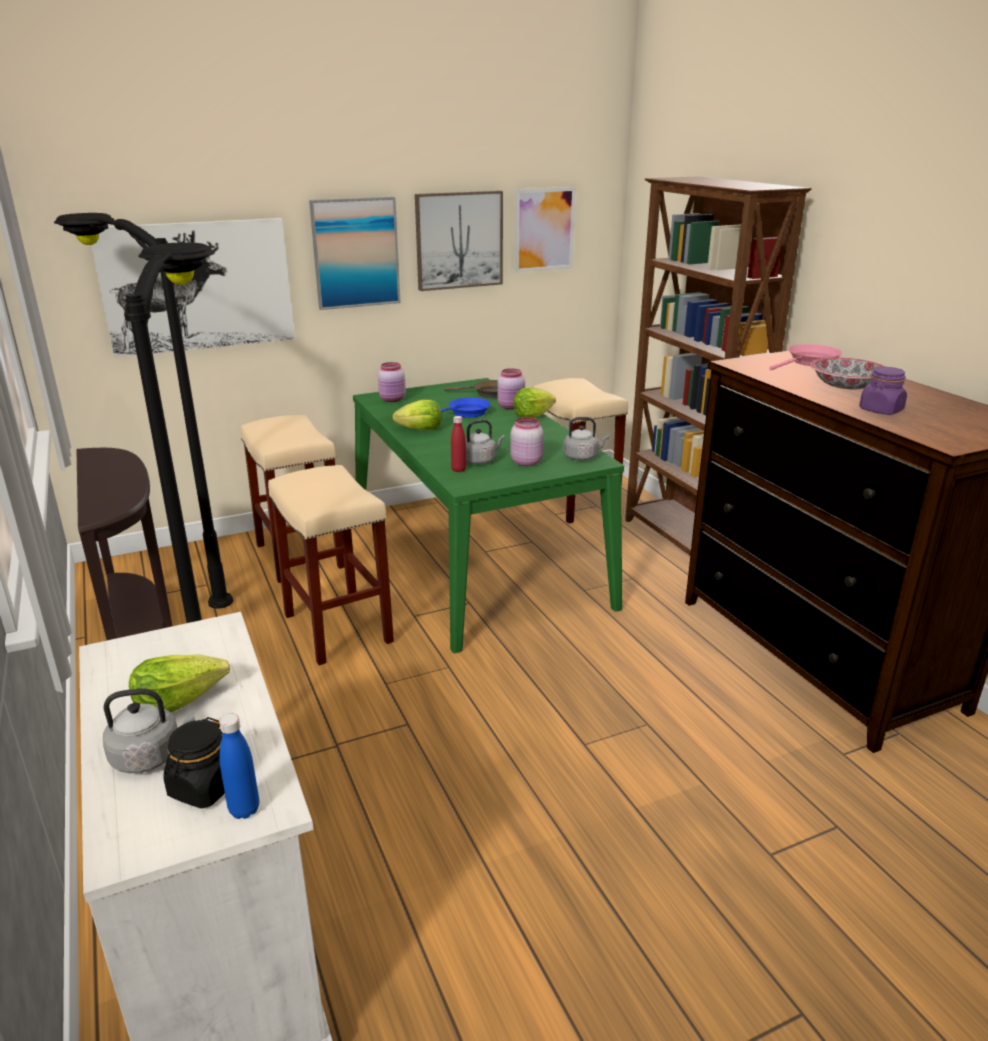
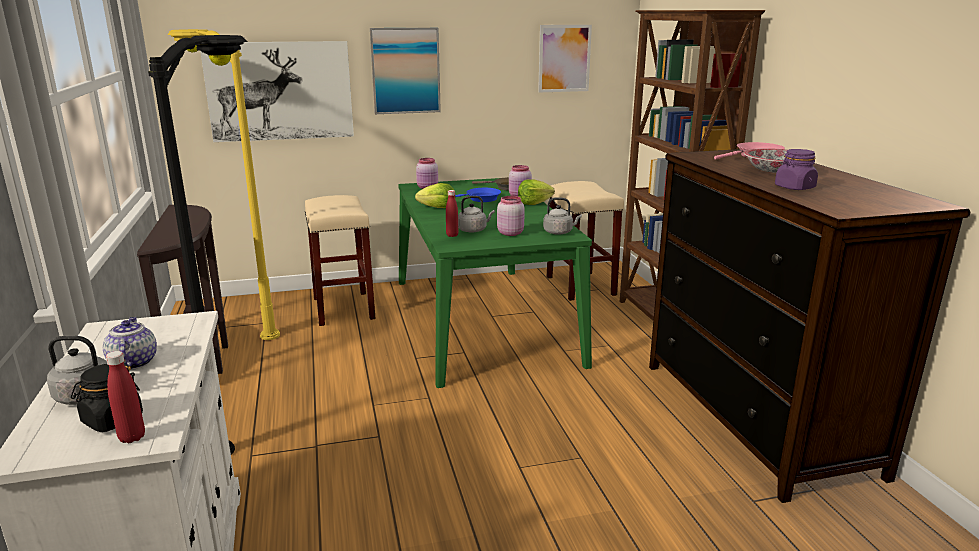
camera: 10 degrees right, 5 degrees down
(173, 581) = (241, 318): black floor lamp -> yellow floor lamp
(179, 700) = (133, 362): lettuce -> teapot
(244, 810) = (132, 437): blue bottle -> red bottle
(336, 628) = (351, 361): beige stool -> none
(459, 240) = (491, 64): picture -> none

